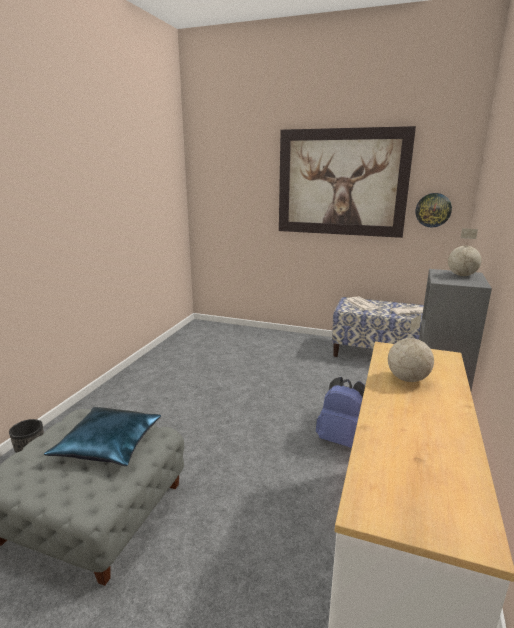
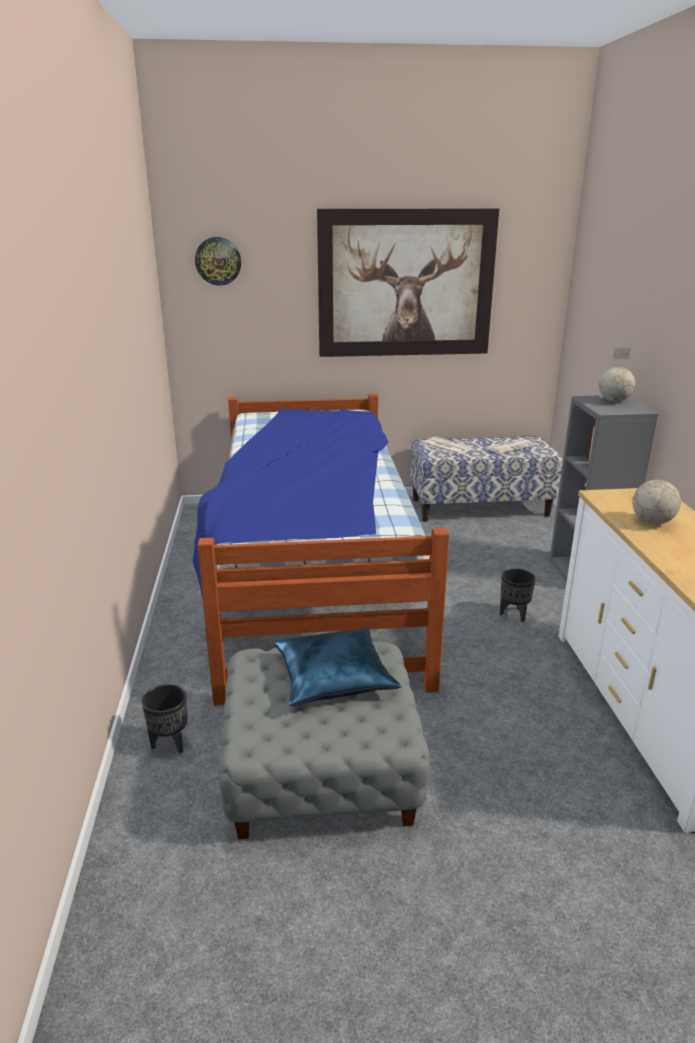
camera: 25 degrees left, 5 degrees up
(222, 377) = (312, 577): none -> bed
(341, 439) = (514, 614): blue backpack -> black planter
(433, 210) = (521, 315): wall clock -> wall clock (218, 261)

